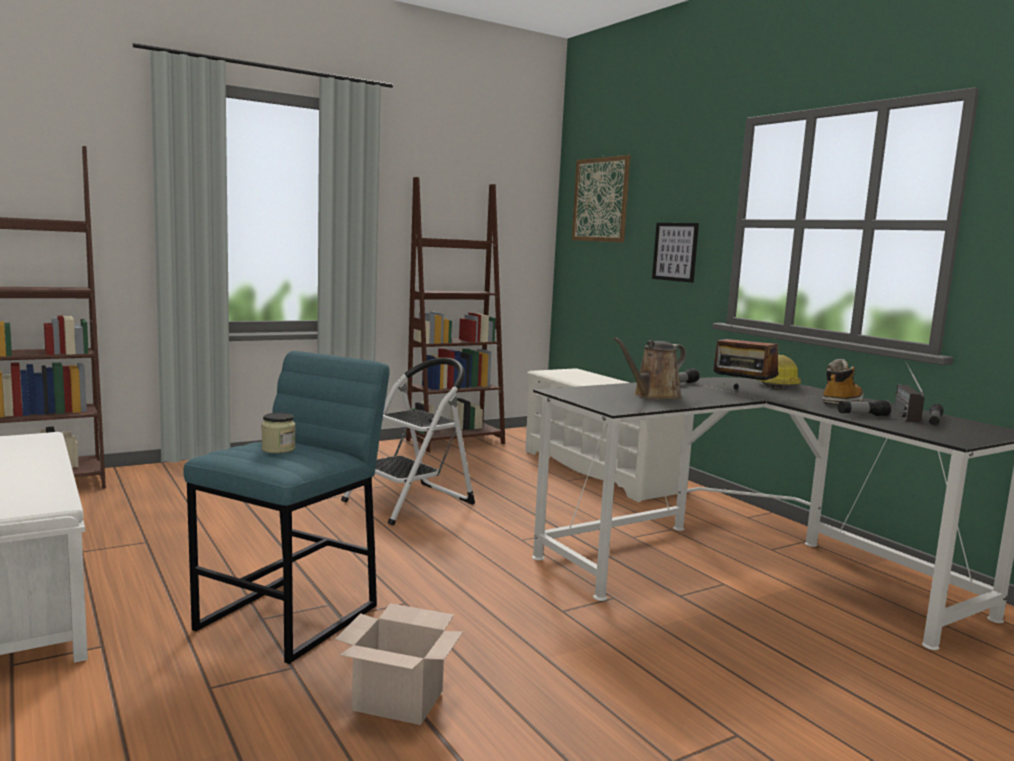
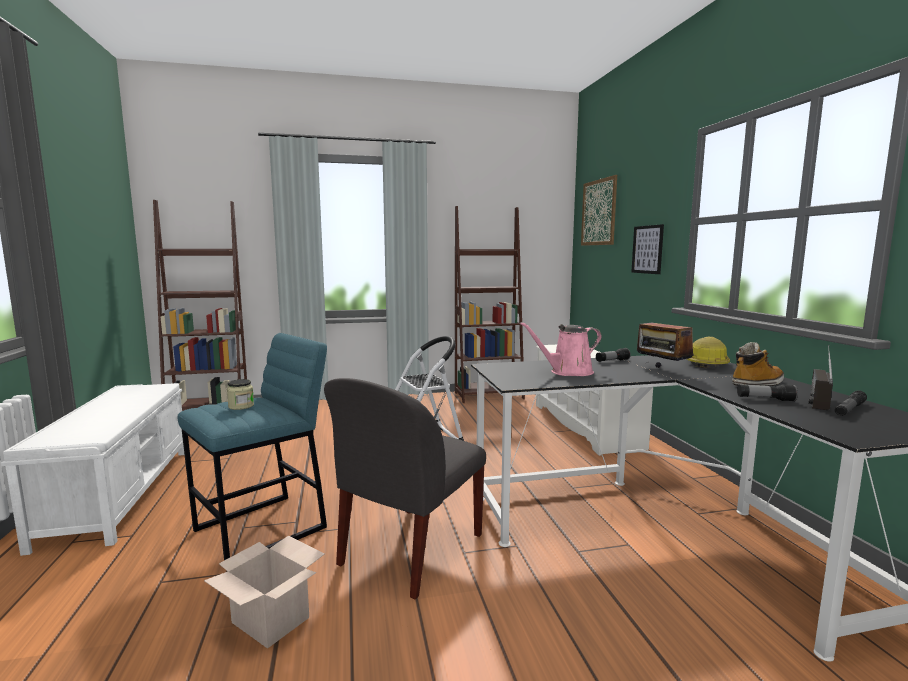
camera: 20 degrees right, 0 degrees up
(500, 617) = (409, 551): none -> grey chair
(653, 396) = (567, 372): brown watering can -> pink watering can

